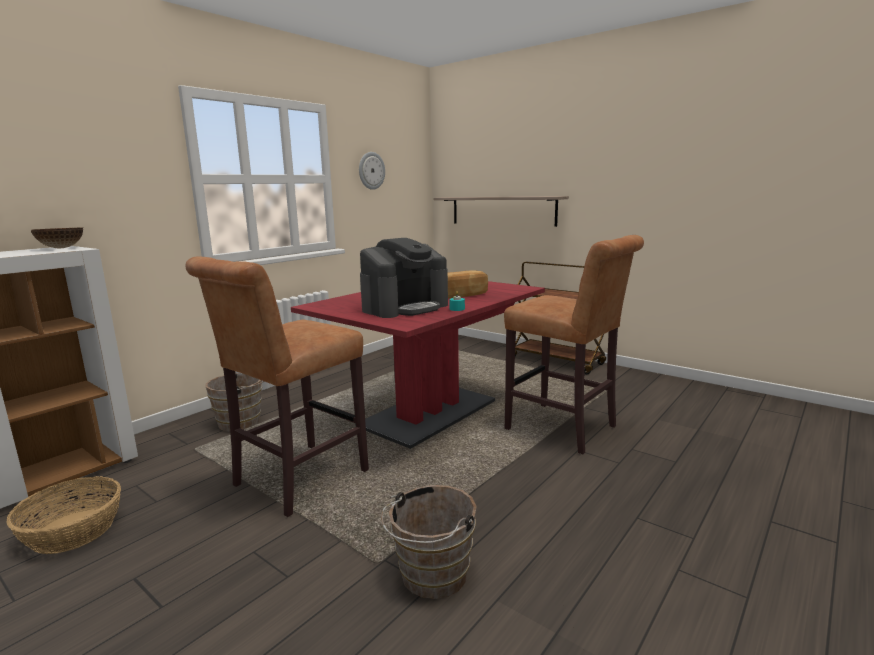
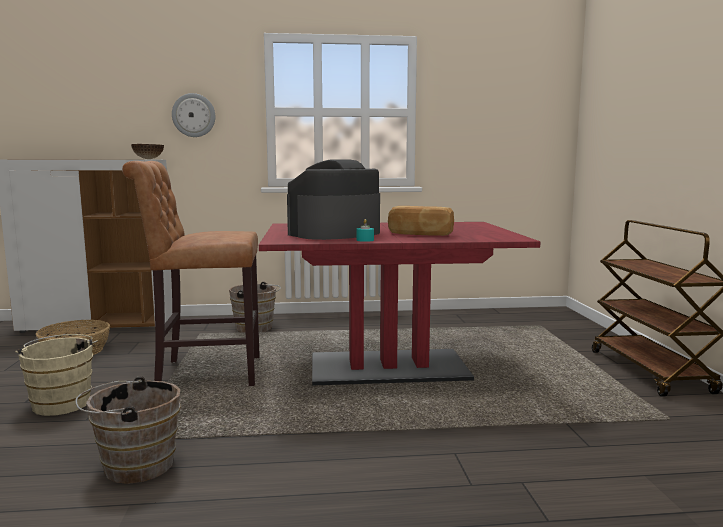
camera: 45 degrees right, 5 degrees down
(214, 580) = (62, 402): none -> beige bucket
(371, 170) = (475, 104): wall clock -> wall clock (194, 115)
(405, 307) = (334, 233): coffee machine -> coffee machine turned 135 degrees clockwise
(502, 210) = (633, 151): shelf -> none
(566, 430) = (488, 432): brown stool -> none

